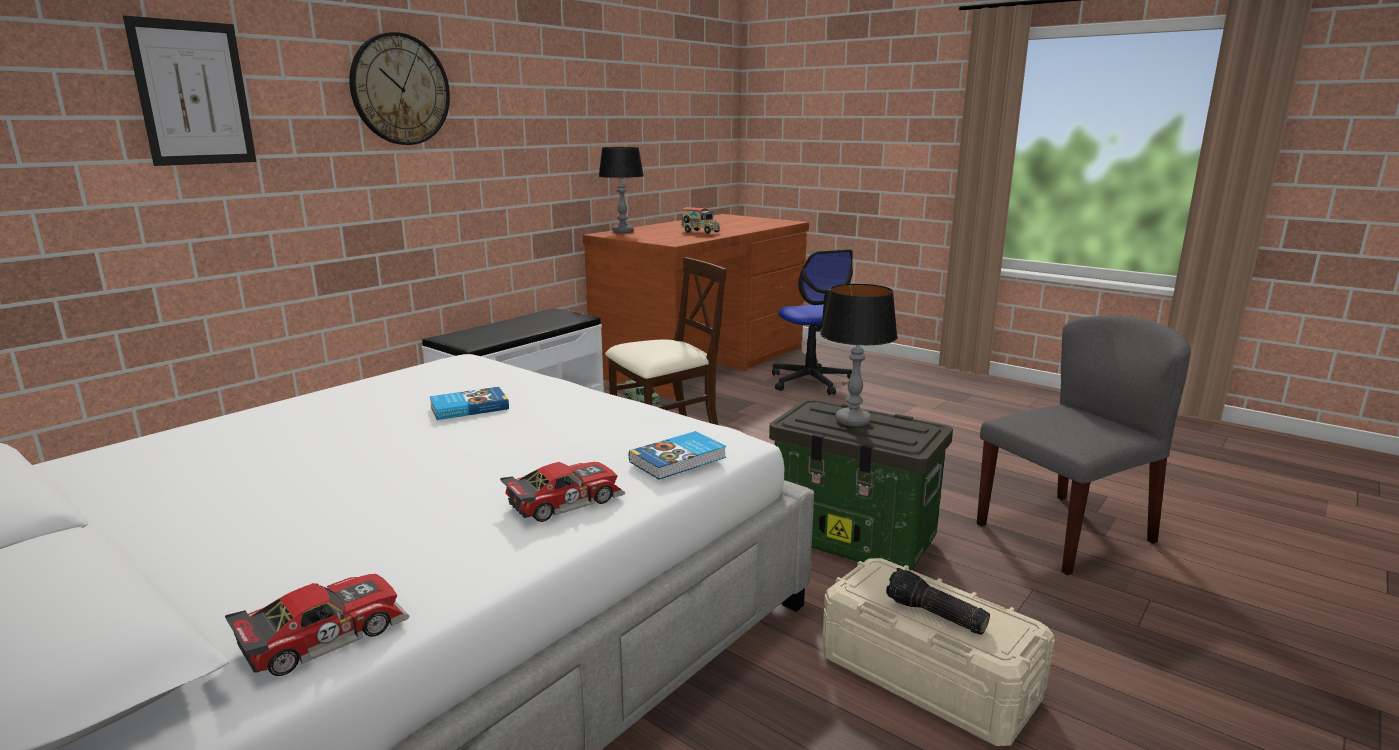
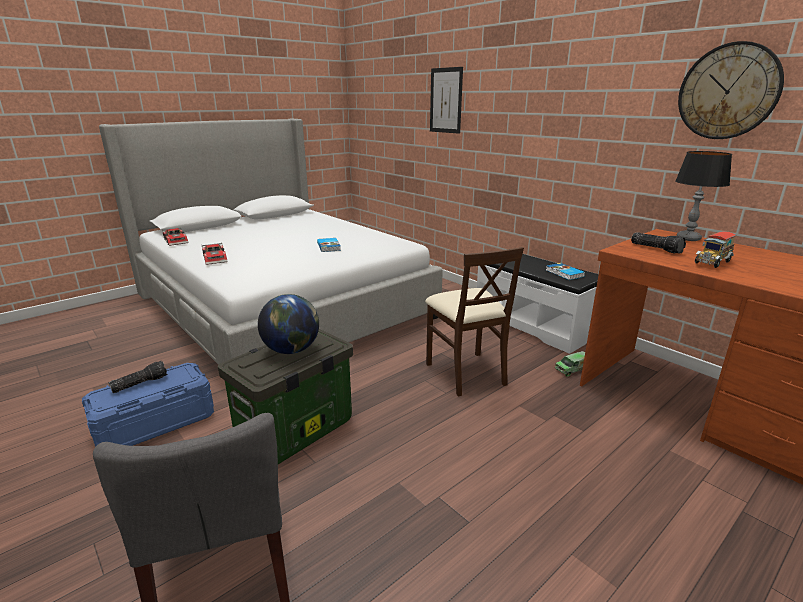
camera: 100 degrees right, 5 degrees up
(400, 89) = (531, 96): wall clock -> wall clock (728, 92)
(662, 237) = (656, 248): none -> flashlight
(679, 460) = (225, 273): book -> book (564, 273)
(811, 382) = (682, 490): office chair -> none
(852, 421) = (292, 350): table lamp -> globe
(927, 677) = (155, 423): beige storage box -> blue storage box

